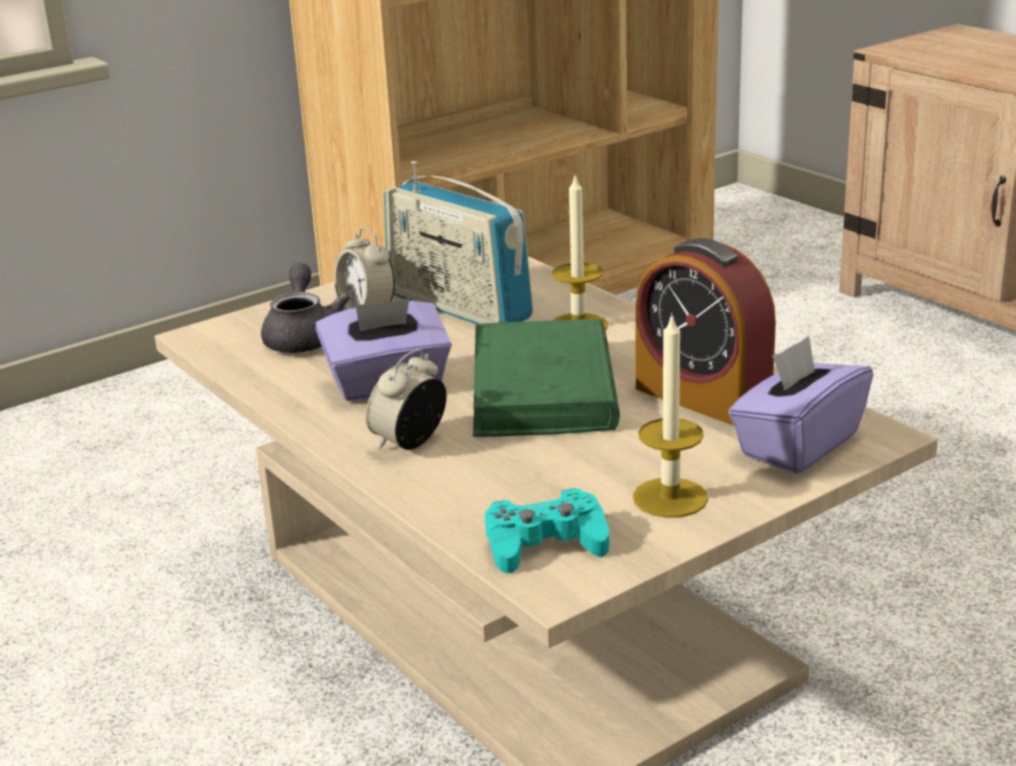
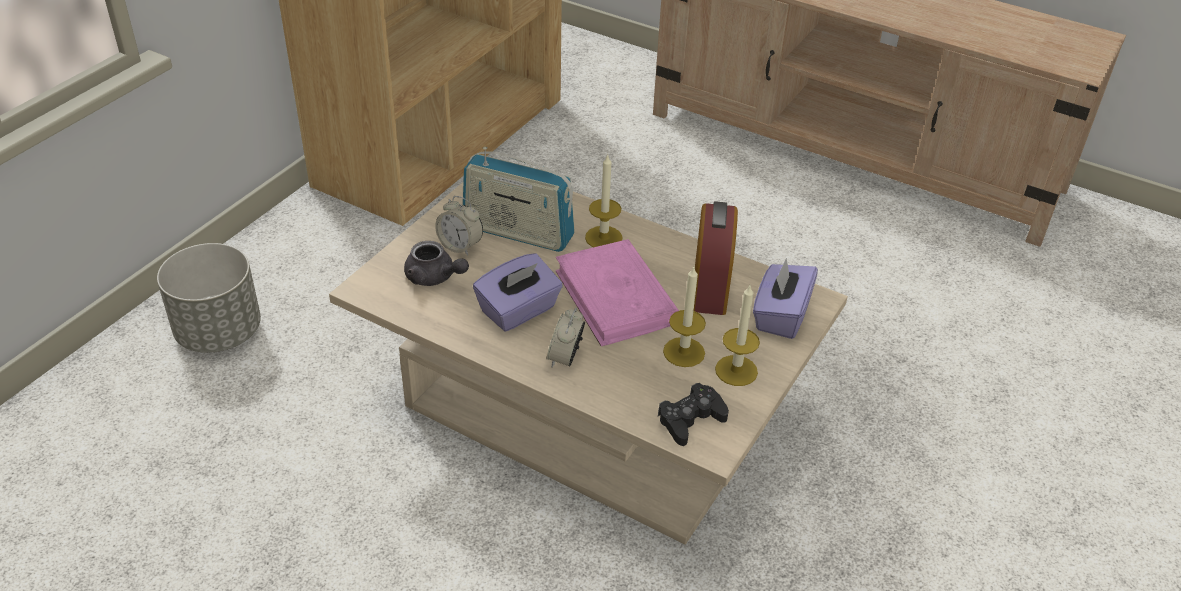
camera: 25 degrees left, 15 degrees up
(104, 439) = (219, 332): none -> grey planter
(303, 337) = (434, 277): grey teapot -> grey teapot turned 150 degrees clockwise
(543, 389) = (616, 298): green book -> pink book
(545, 544) = (690, 420): turquoise game controller -> black game controller
(600, 463) = (684, 352): none -> candle
(702, 397) = (710, 287): alarm clock -> alarm clock turned 105 degrees counterclockwise

